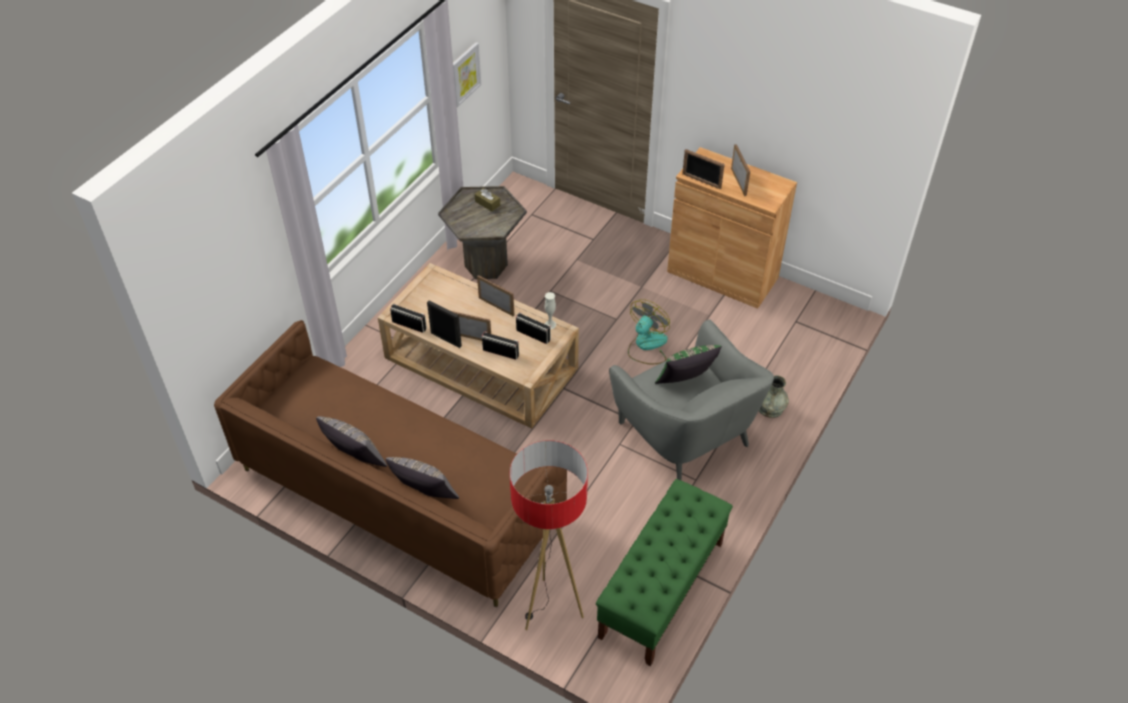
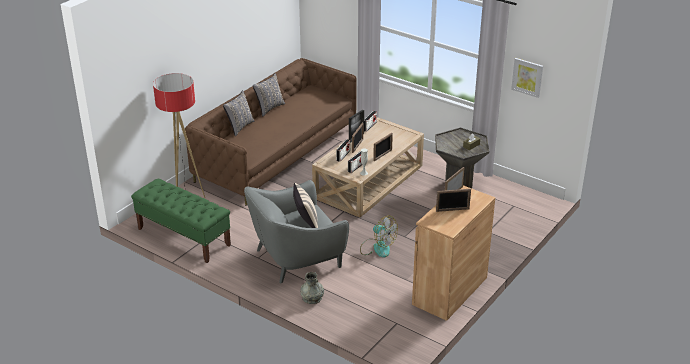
camera: 95 degrees right, 15 degrees down
(686, 383) = (305, 223): green pillow -> beige pillow

